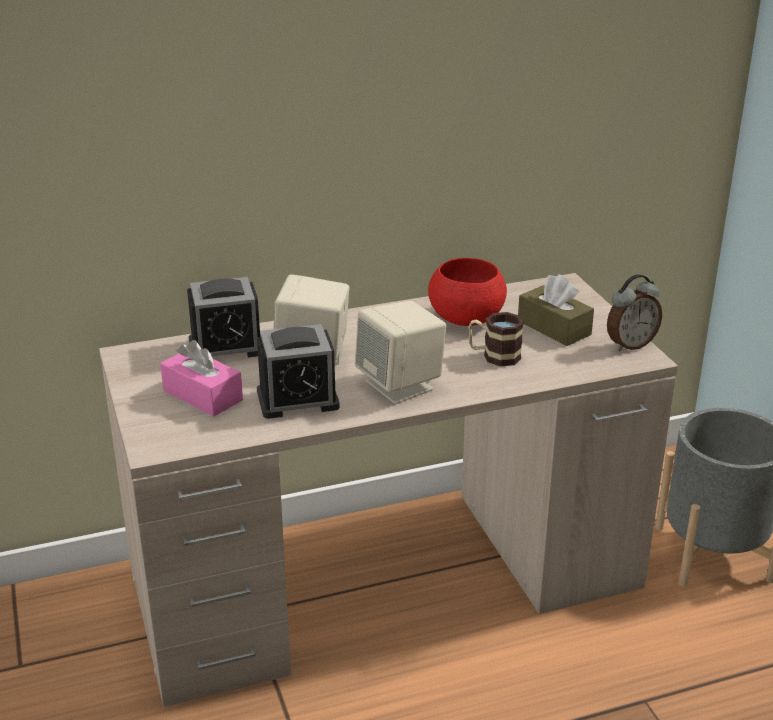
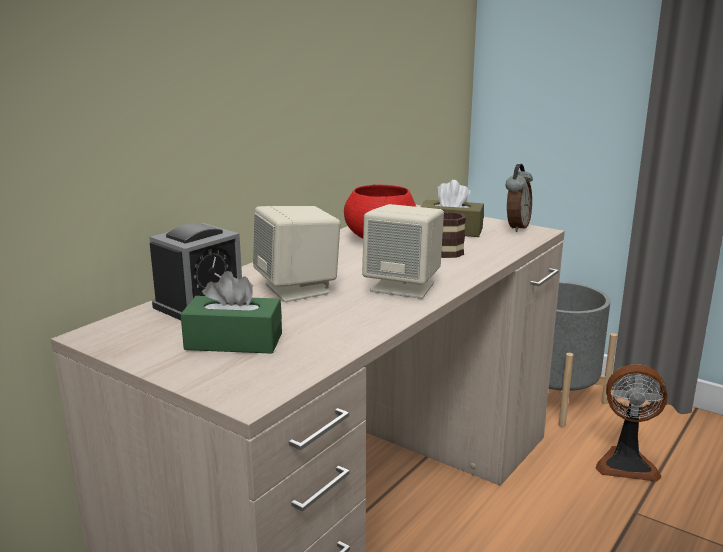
camera: 35 degrees left, 10 degrees down
(203, 395) = (234, 341): pink tissue box -> green tissue box
(297, 400) = (333, 319): alarm clock -> none
(701, 653) = (626, 463): none -> fan

